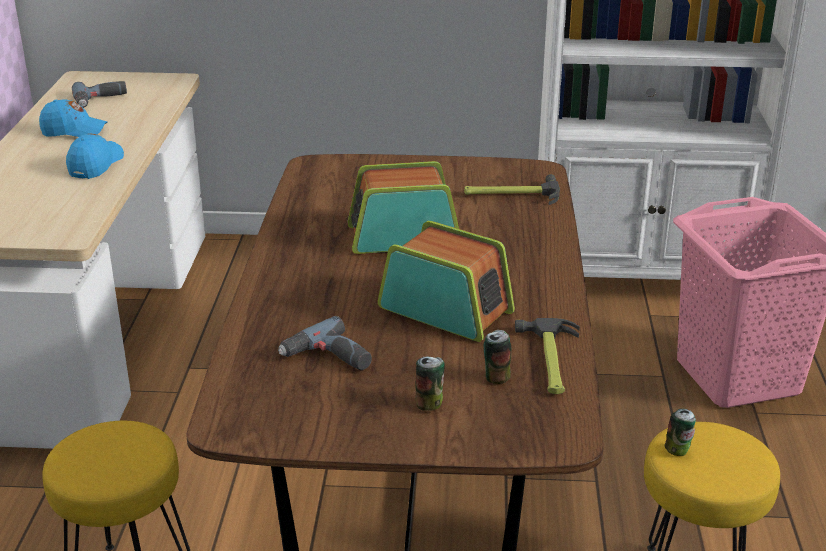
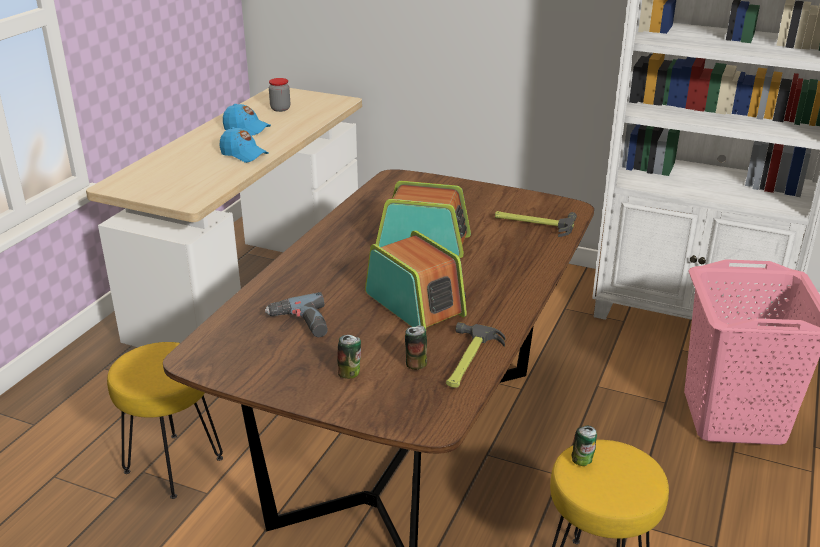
camera: 20 degrees right, 0 degrees up
(95, 165) = (243, 155): blue cap -> blue cap turned 90 degrees clockwise
(101, 100) = (280, 109): power drill -> jar

